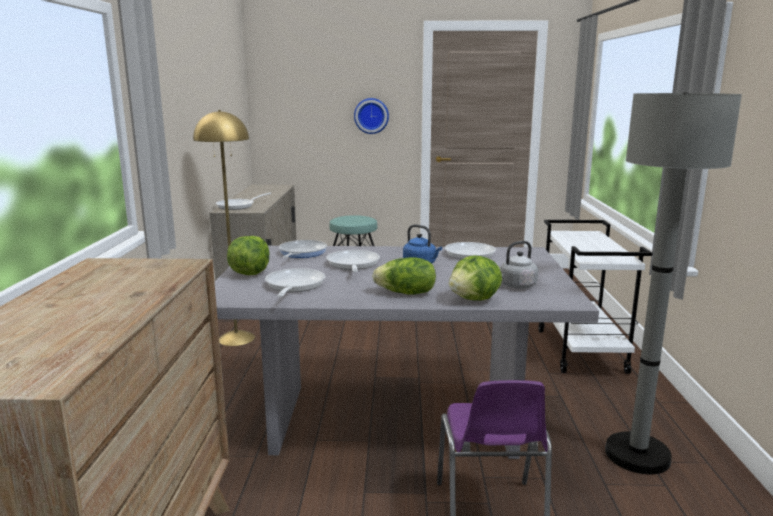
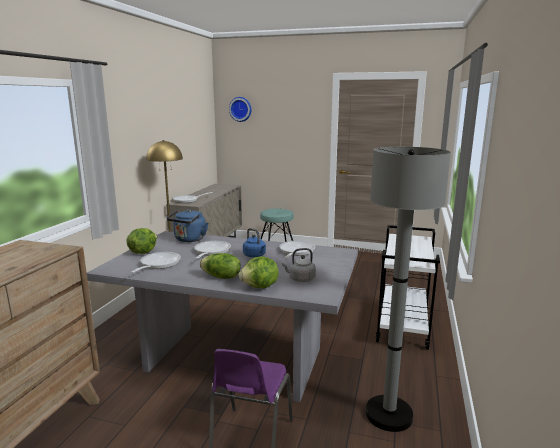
camera: 15 degrees right, 0 degrees up
(301, 253) = (189, 239): frying pan -> blue kettle
(371, 116) = (295, 139): wall clock -> wall clock (240, 109)

